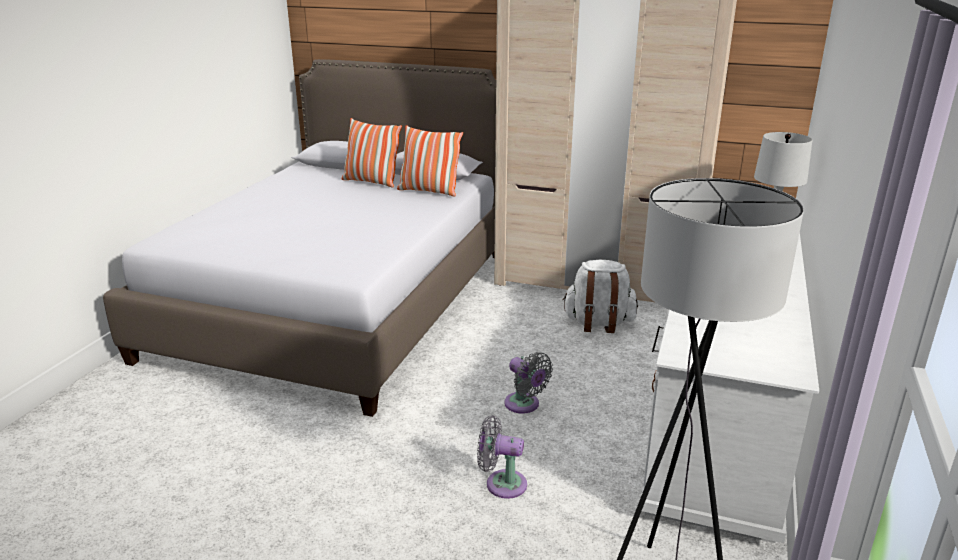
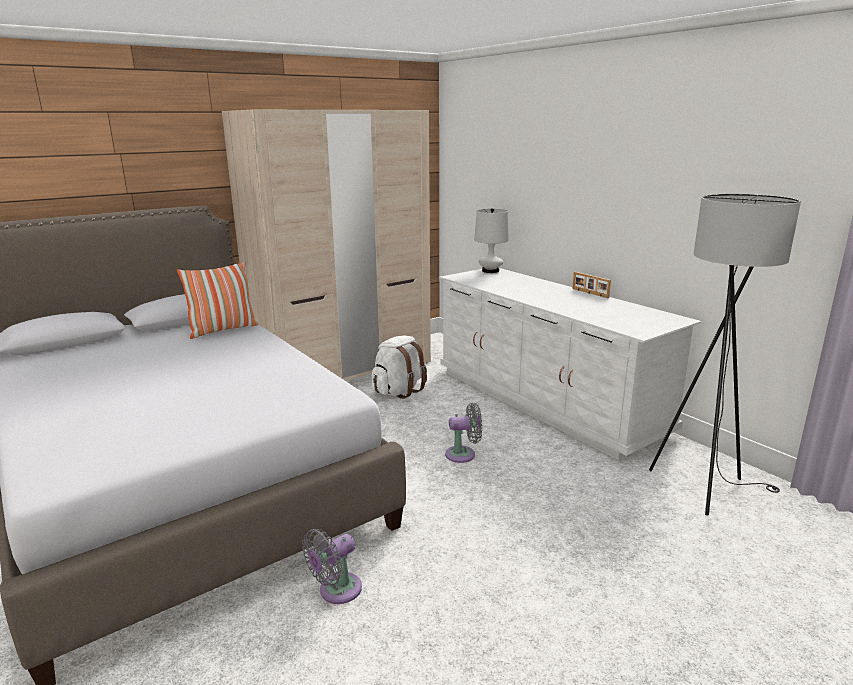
camera: 55 degrees left, 5 degrees down
(371, 182) = (144, 343): pillow -> none
(501, 483) = (547, 498): grey fan -> grey fan (336, 591)
(797, 293) = (589, 293): none -> picture frame

